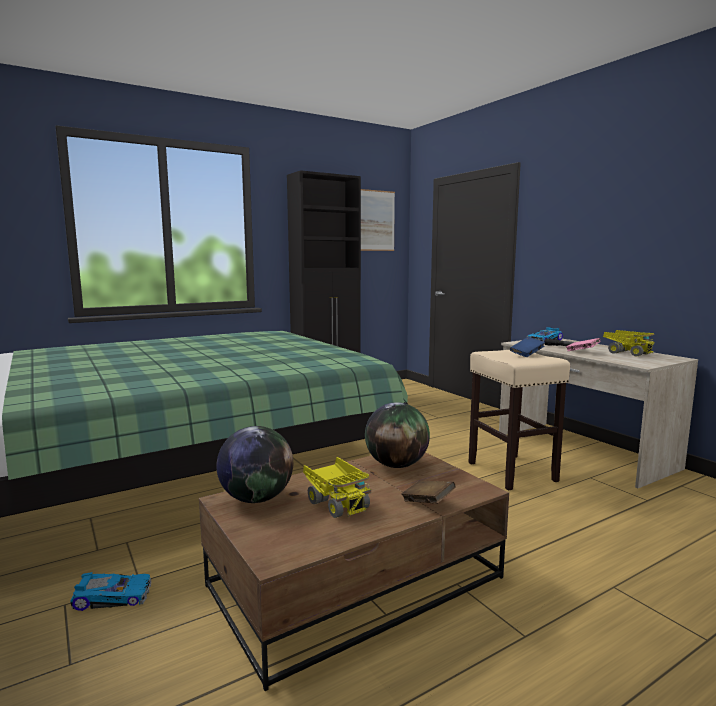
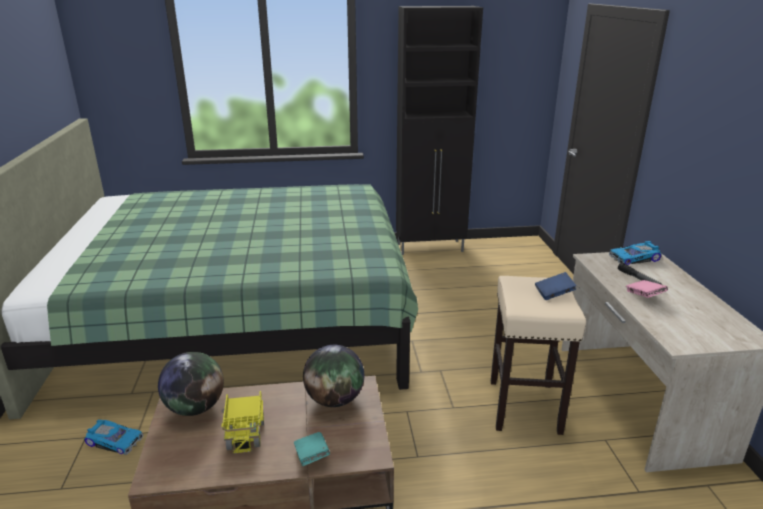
camera: 25 degrees right, 15 degrees up
(376, 220) = (513, 53): picture -> none
(427, 503) = (312, 456): brown book -> turquoise book
(627, 353) = (701, 311): toy truck -> none

